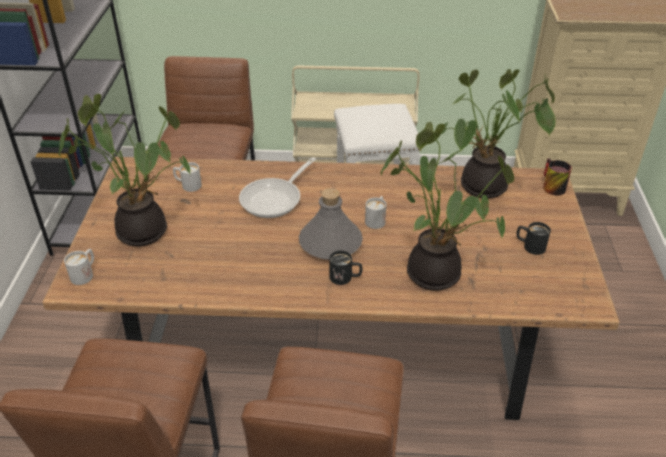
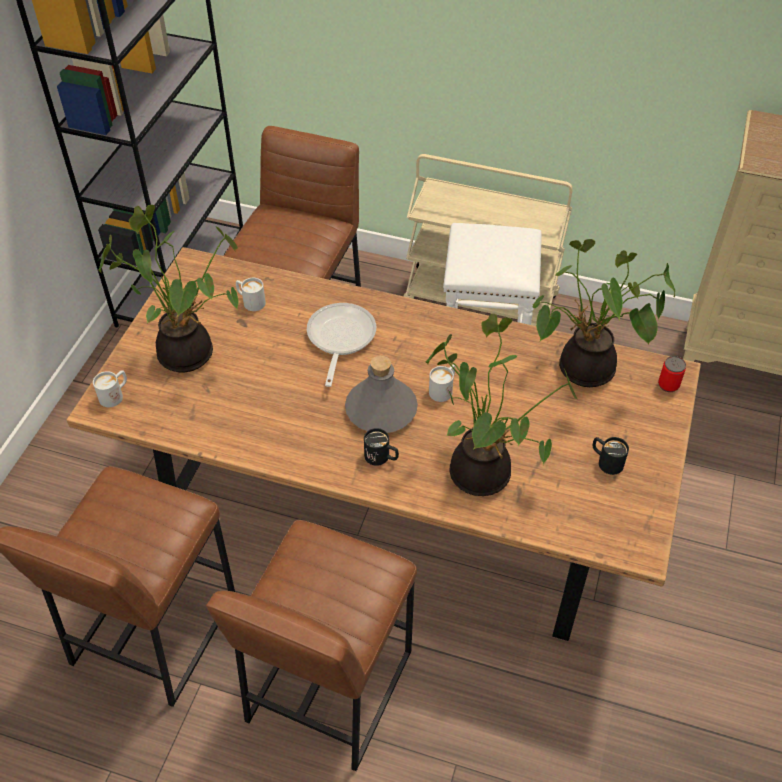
camera: 15 degrees right, 10 degrees up
(275, 199) = (339, 339): frying pan -> frying pan turned 135 degrees clockwise
(550, 186) = (668, 385): mug -> can

